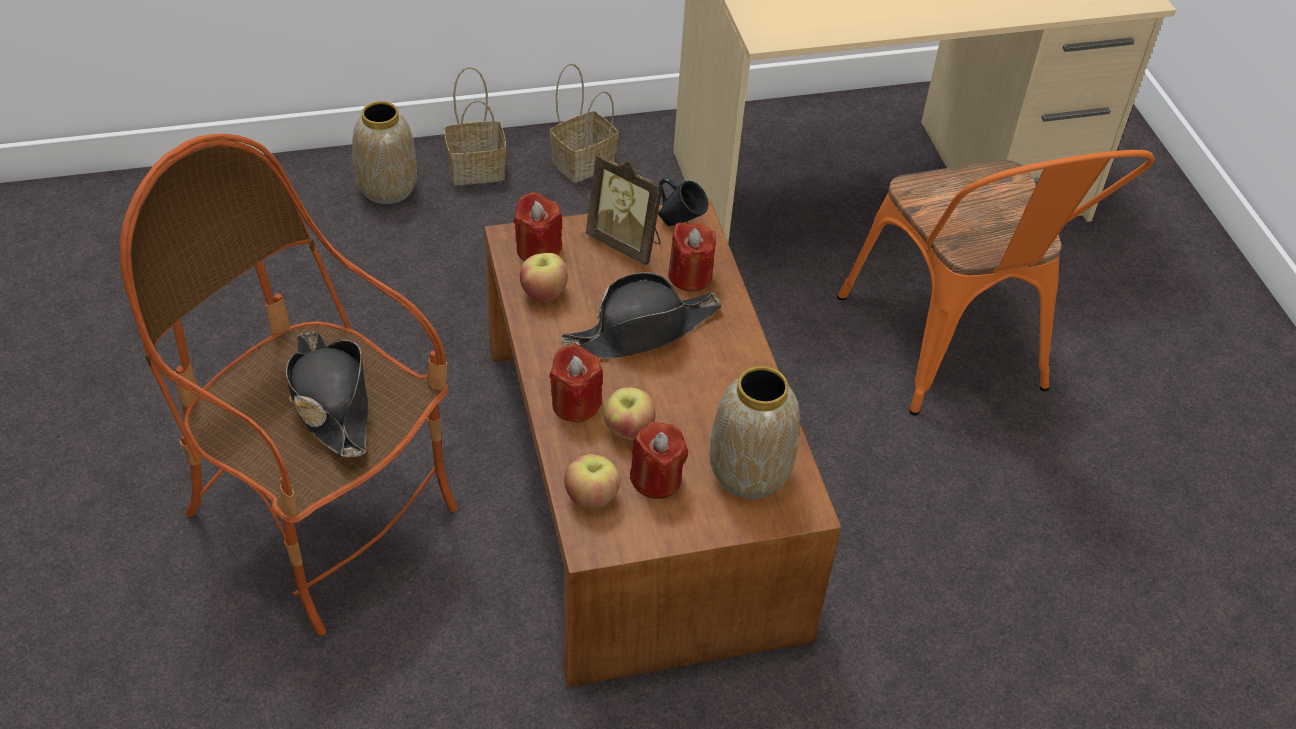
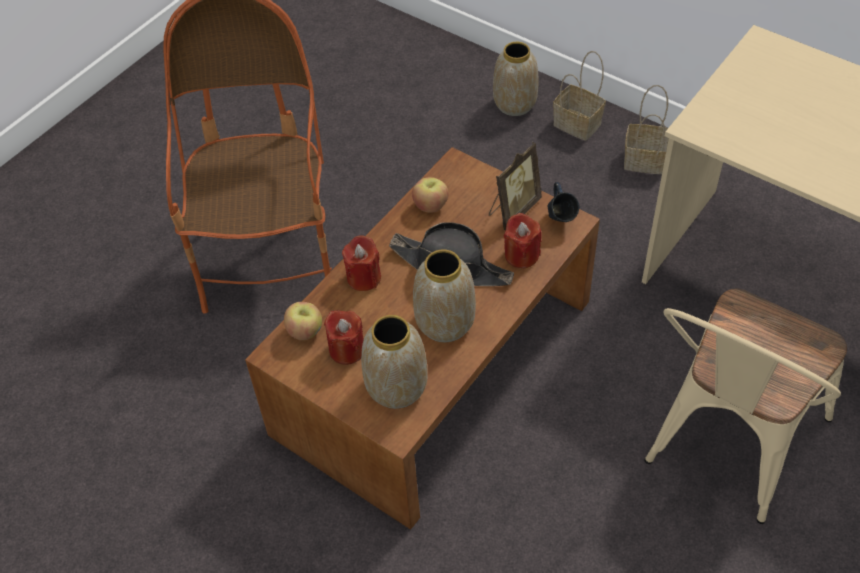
camera: 55 degrees right, 5 degrees up
(330, 401) = (262, 186): black hat -> none
(538, 250) = (460, 179): red candle -> none
(626, 243) = (513, 210): picture frame -> picture frame turned 135 degrees counterclockwise
(628, 430) = (369, 312): apple -> none
(710, 384) = (445, 324): none -> vase
(953, 353) = (726, 448): orange chair -> beige chair

